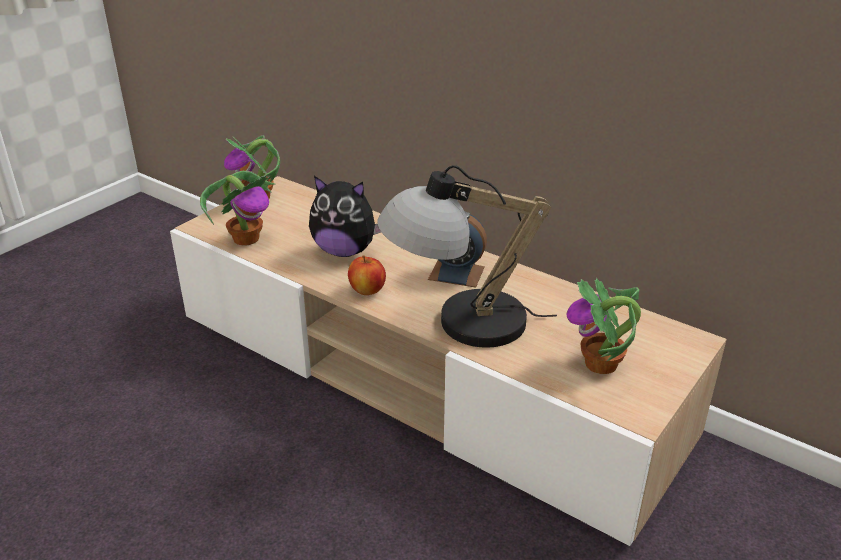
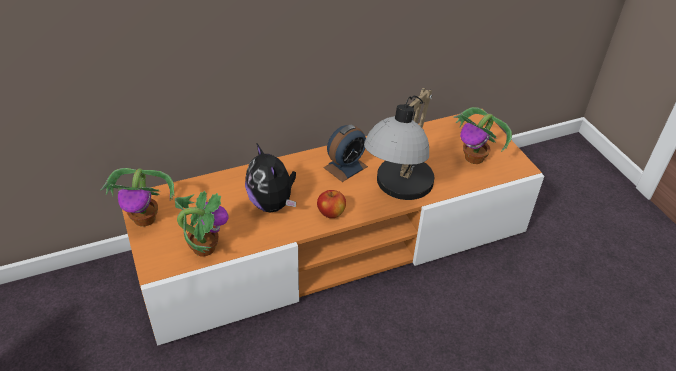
camera: 60 degrees left, 10 degrees up
(345, 251) = (272, 203): plush toy -> plush toy turned 105 degrees clockwise
(420, 375) = (335, 245): beige tv stand -> orange tv stand

